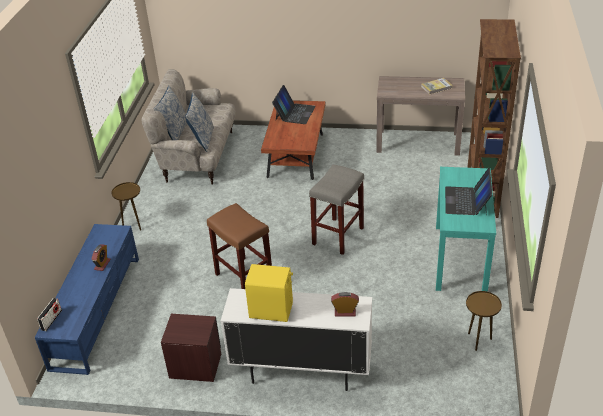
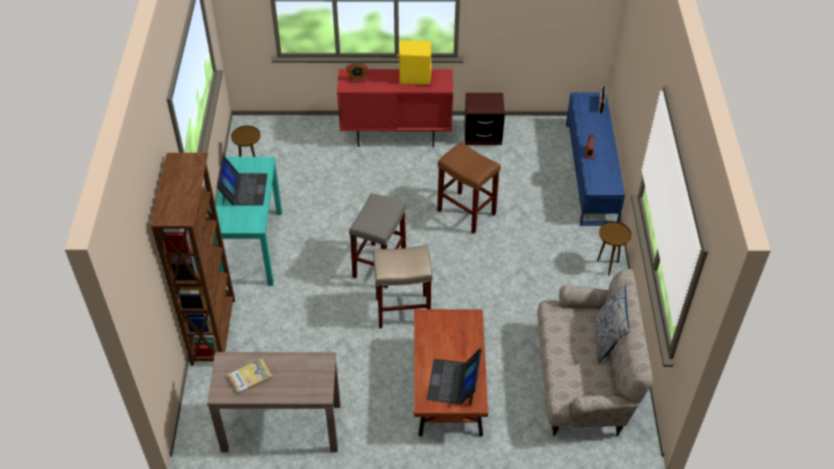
camera: 170 degrees right, 10 degrees up
(202, 139) = (564, 326): pillow -> none
(301, 372) = (396, 136): white cabinet -> red cabinet
(322, 202) = (402, 311): none -> beige stool

